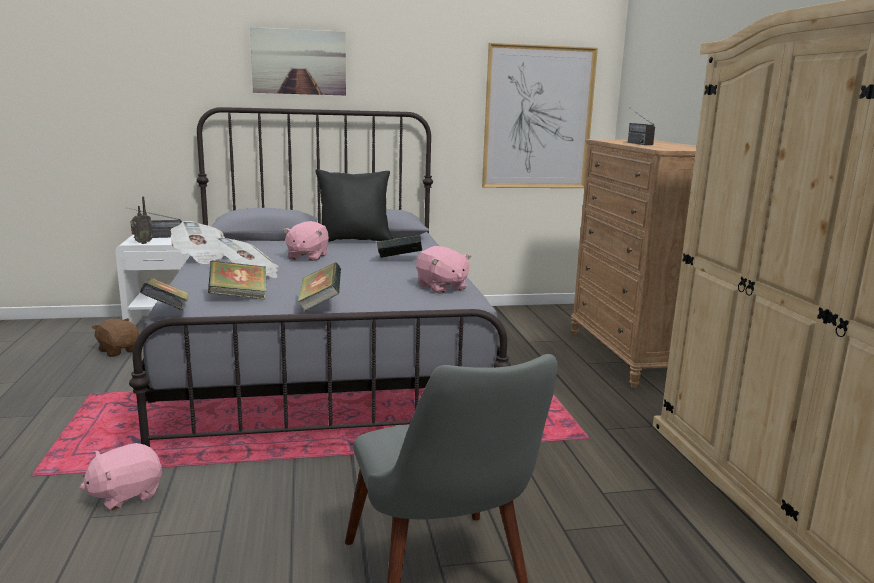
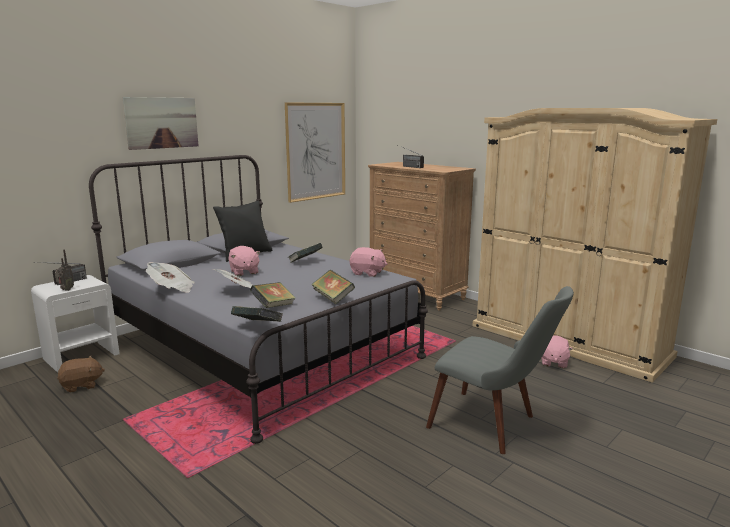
camera: 35 degrees left, 0 degrees up
(119, 350) = (81, 385): brown plush toy -> brown plush toy turned 150 degrees clockwise
(126, 494) = (273, 459): pink plush toy -> pink plush toy (553, 362)

